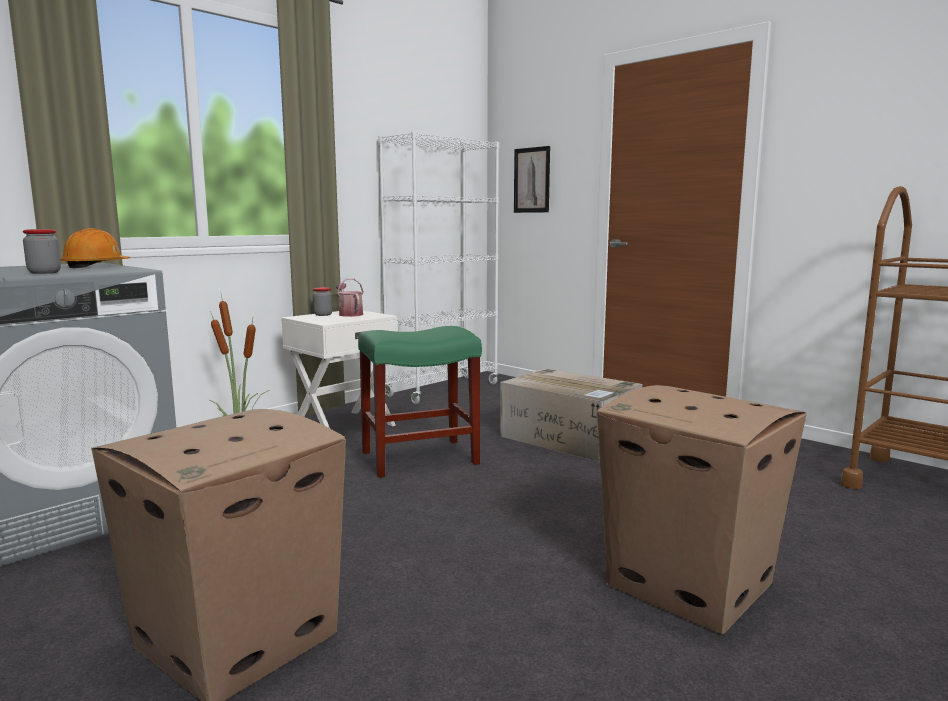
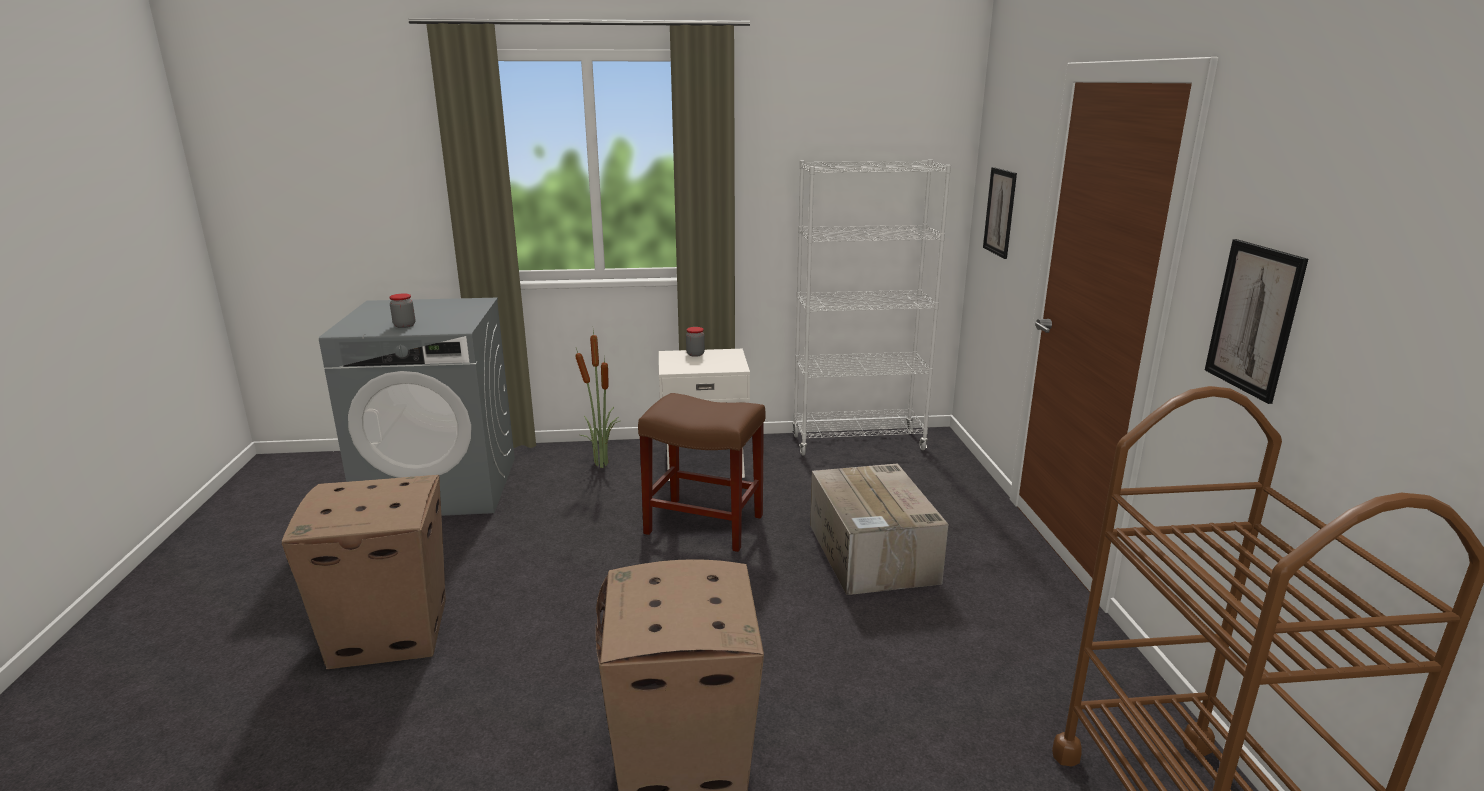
camera: 40 degrees right, 10 degrees up
(96, 266) = (463, 312): orange hard hat -> none
(349, 314) = (717, 358): watering can -> none
(421, 457) = (706, 524): green stool -> brown stool
(849, 169) = (1253, 319): none -> picture

